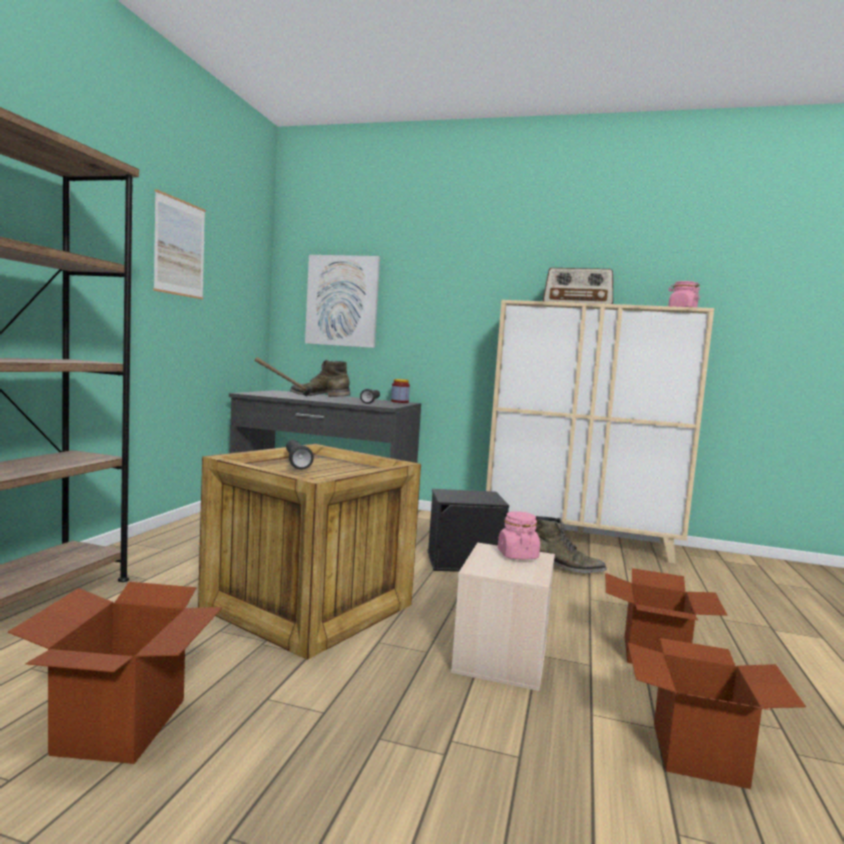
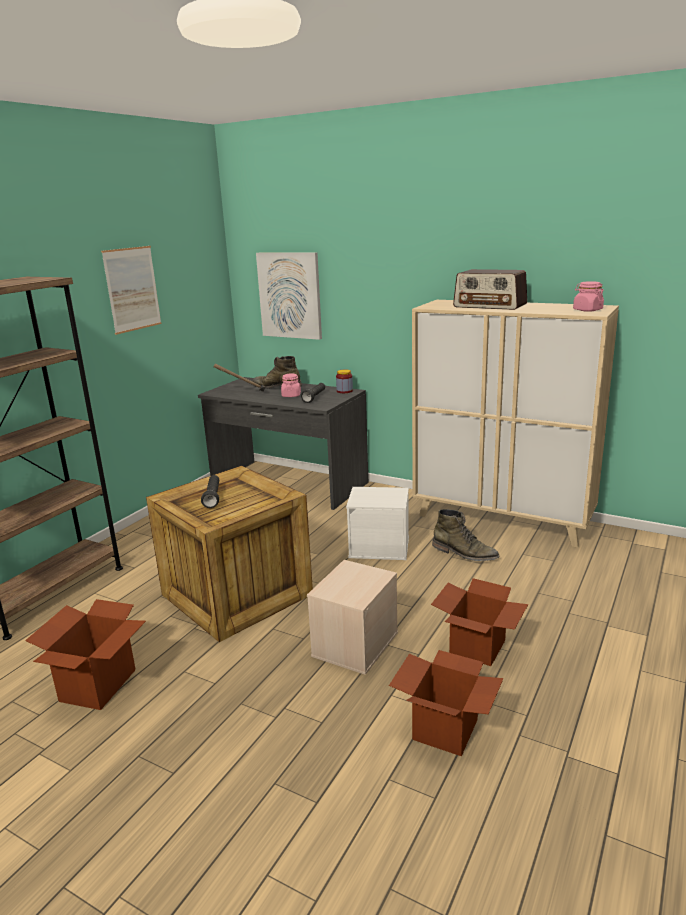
camera: 15 degrees right, 15 degrees up
(464, 561) = (380, 547): black storage box -> white storage box
(517, 555) = (364, 575): pink jar -> pink jar (291, 395)

